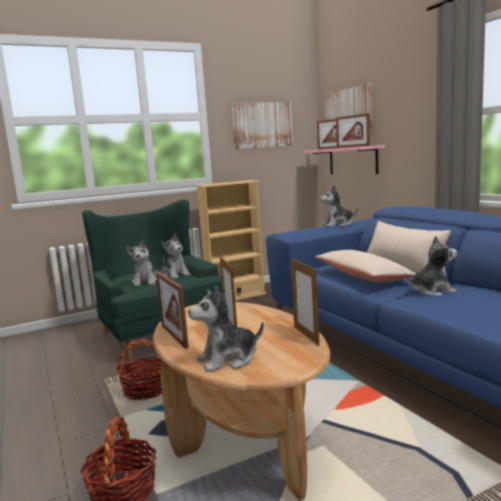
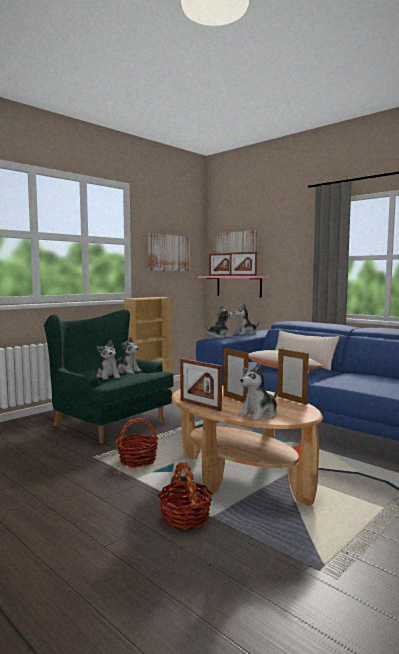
camera: 20 degrees left, 5 degrees down
(431, 291) = (336, 376): plush toy -> plush toy (219, 337)

